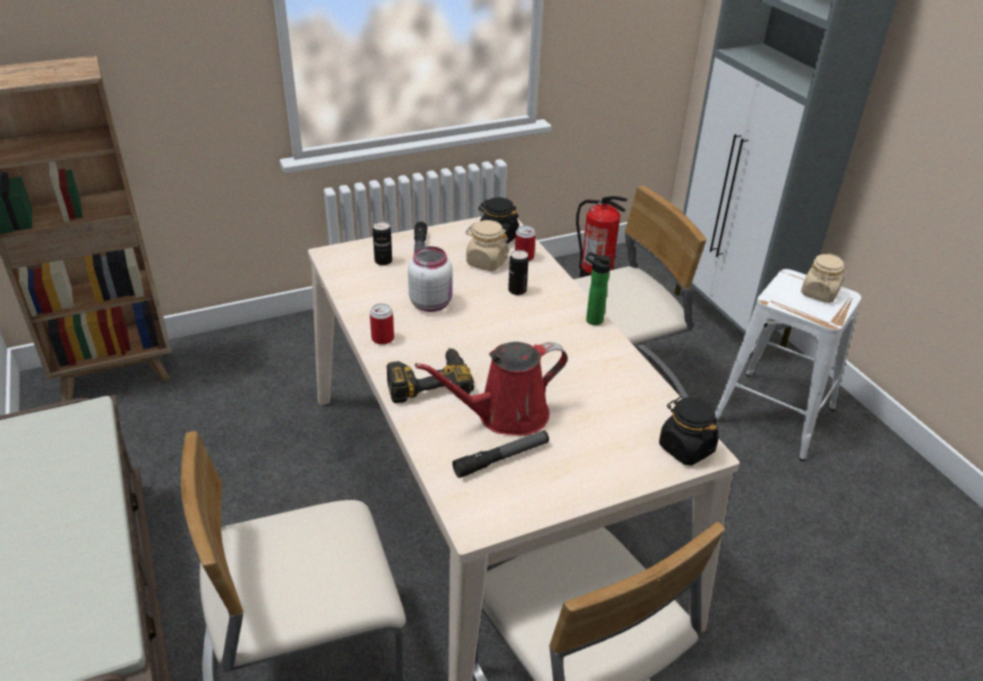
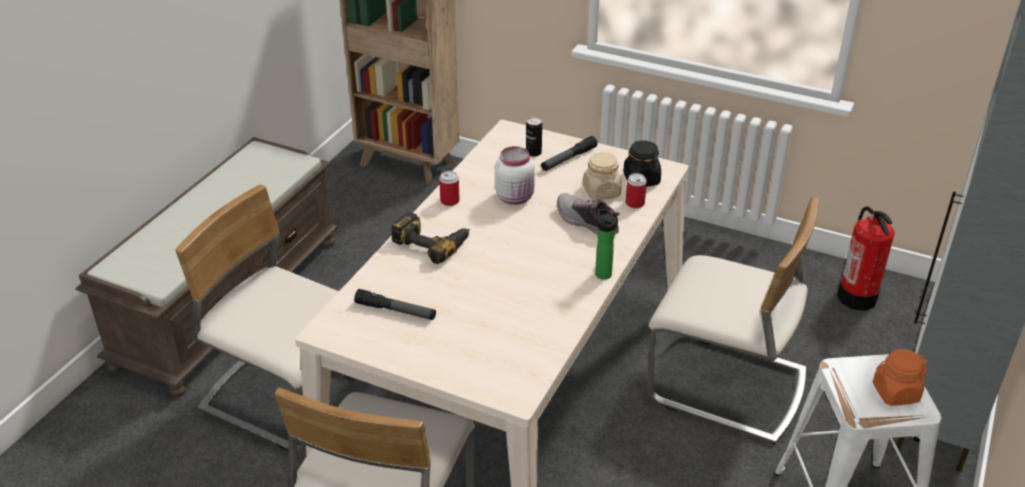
camera: 50 degrees right, 0 degrees up
(505, 415) = (440, 290): red watering can -> none
(517, 290) = (587, 223): can -> shoe
(686, 448) = (509, 386): black jar -> none
(819, 294) = (895, 393): beige jar -> orange jar

